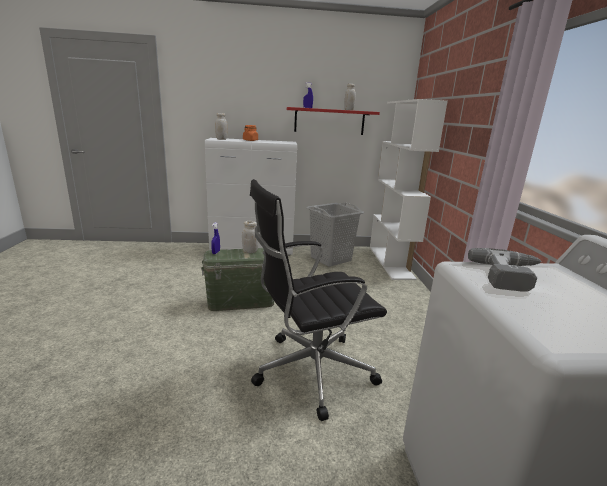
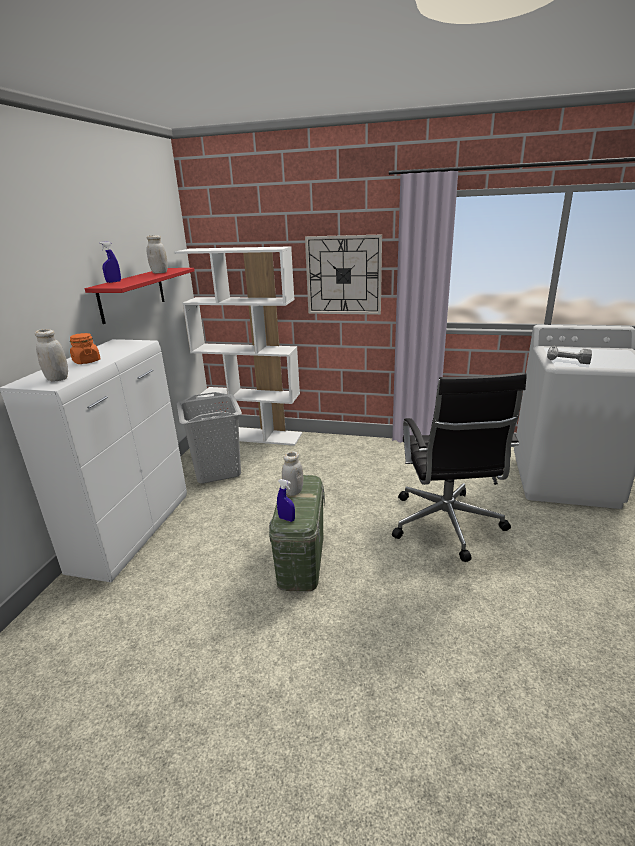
camera: 70 degrees left, 5 degrees up
(471, 132) = (343, 275): none -> wall clock

